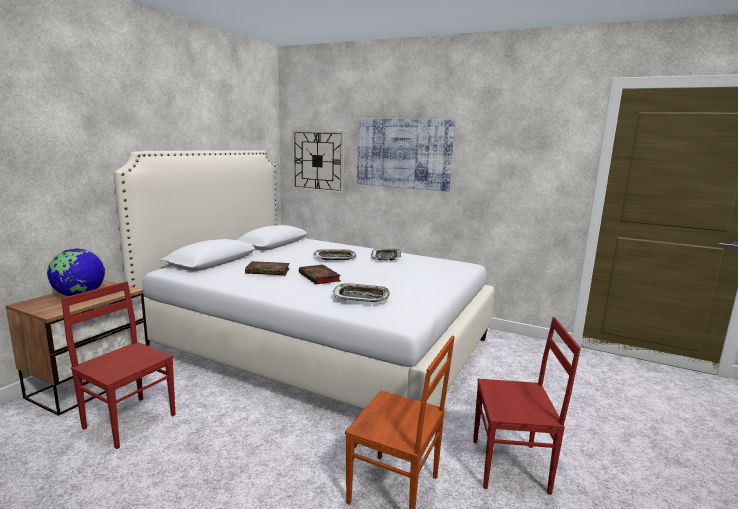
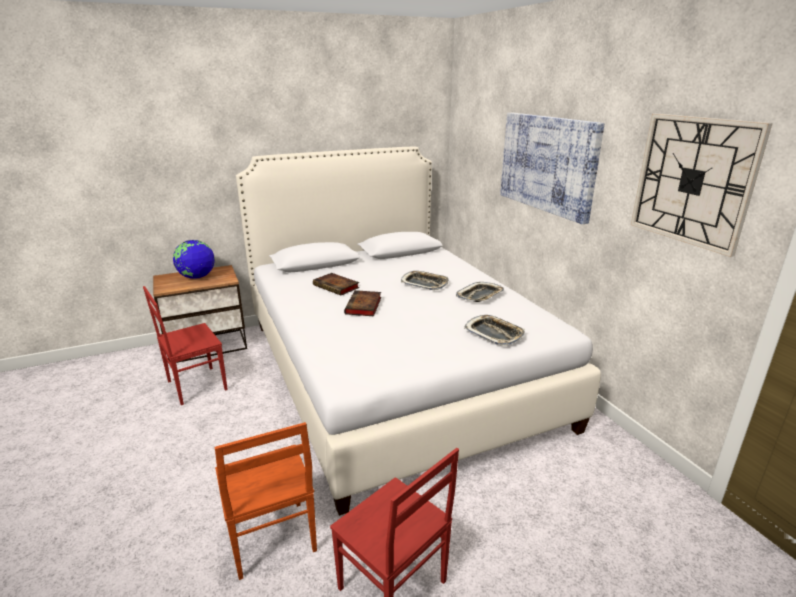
camera: 40 degrees right, 10 degrees up
(130, 420) = (195, 385): red chair -> red chair turned 105 degrees counterclockwise
(318, 161) = (475, 160): wall clock -> wall clock (693, 181)
(361, 297) = (353, 342): tray -> tray (494, 334)

